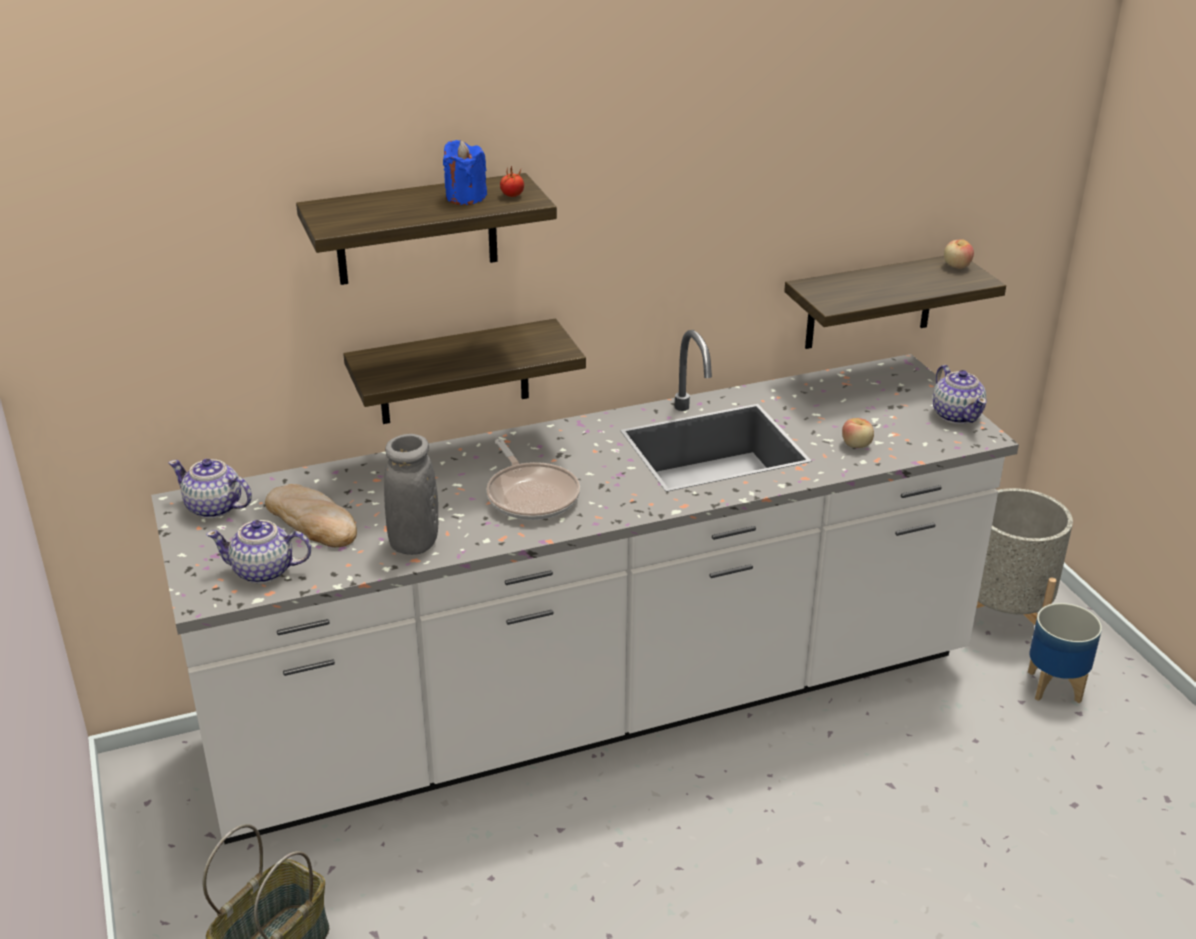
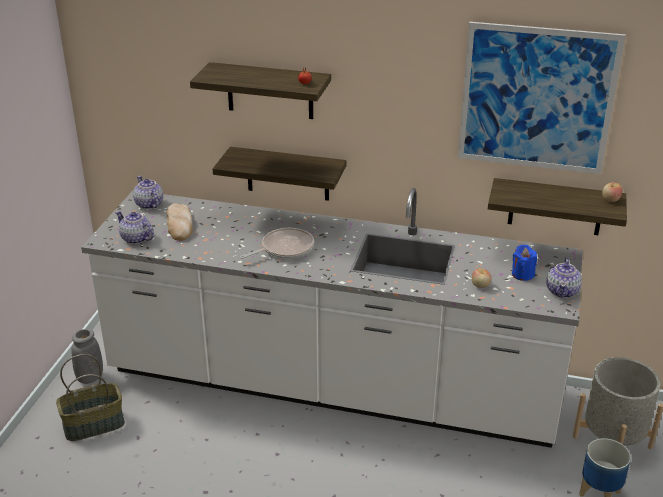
camera: 35 degrees right, 0 degrees up
(414, 543) = (208, 250): grey vase -> grey vase (90, 377)
(465, 197) = (282, 78): blue candle -> blue candle (522, 274)
(531, 495) = (284, 248): frying pan -> frying pan turned 135 degrees counterclockwise
(843, 139) = (536, 99): none -> picture

